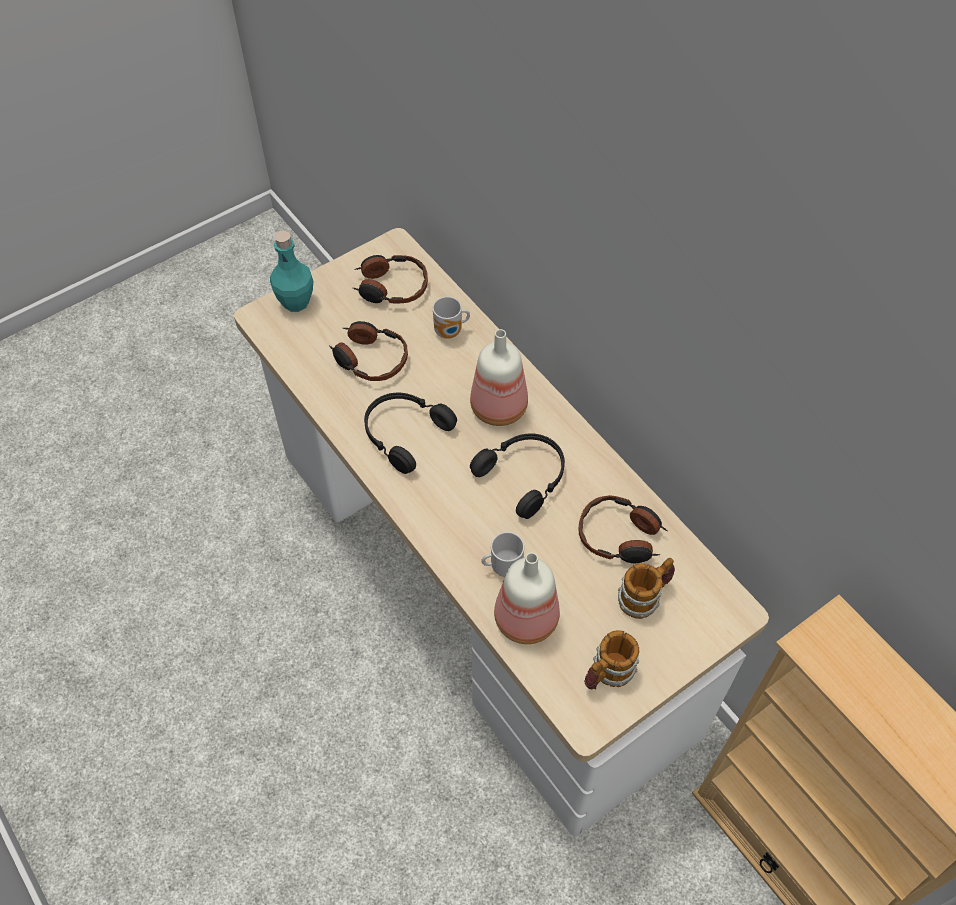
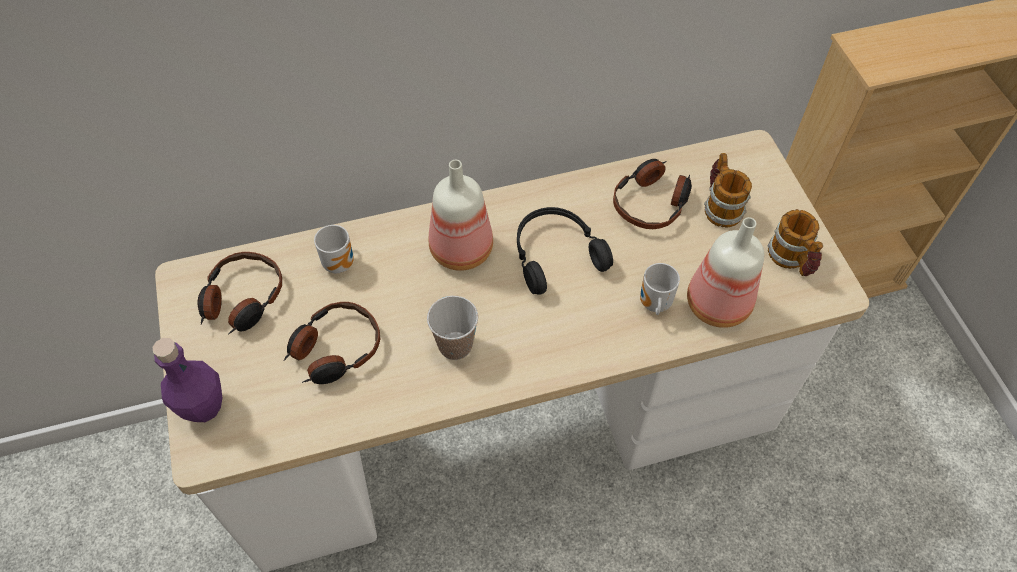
camera: 70 degrees left, 0 degrees up
(296, 302) = (203, 407): turquoise bottle -> purple bottle
(404, 433) = (455, 346): black headphones -> cup

